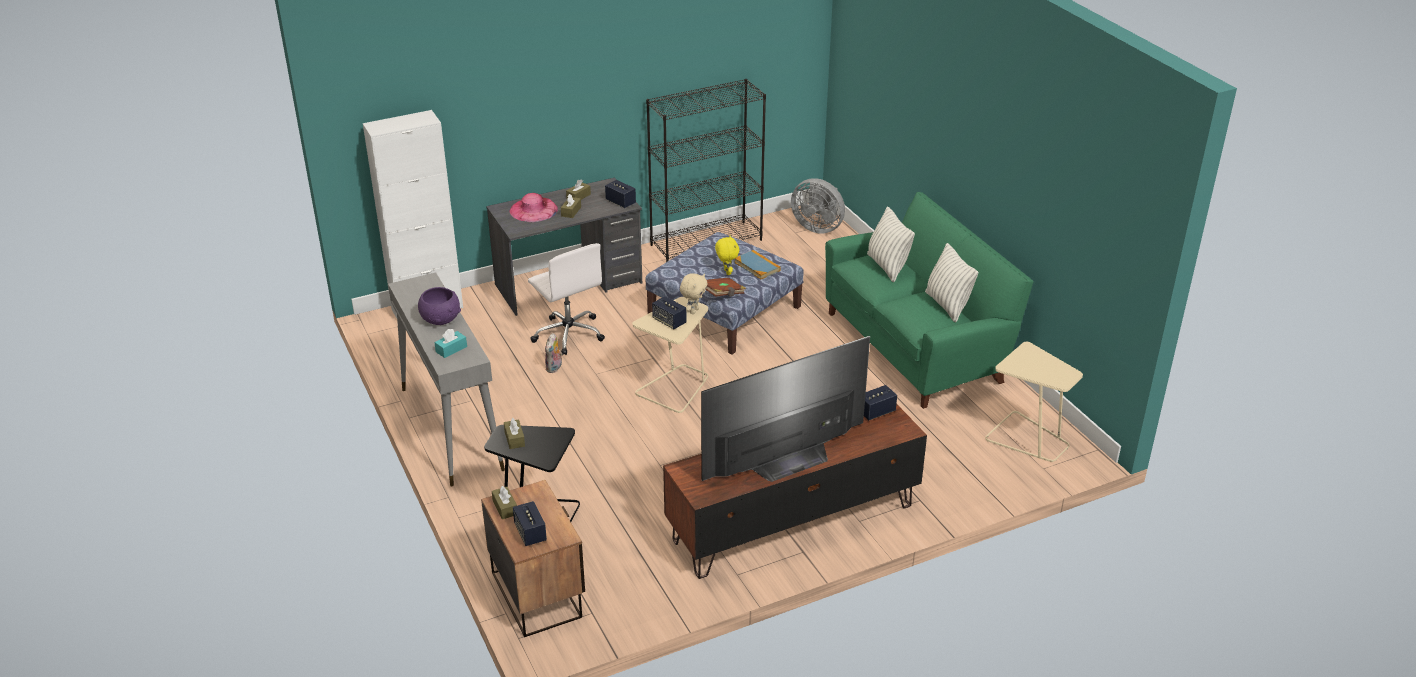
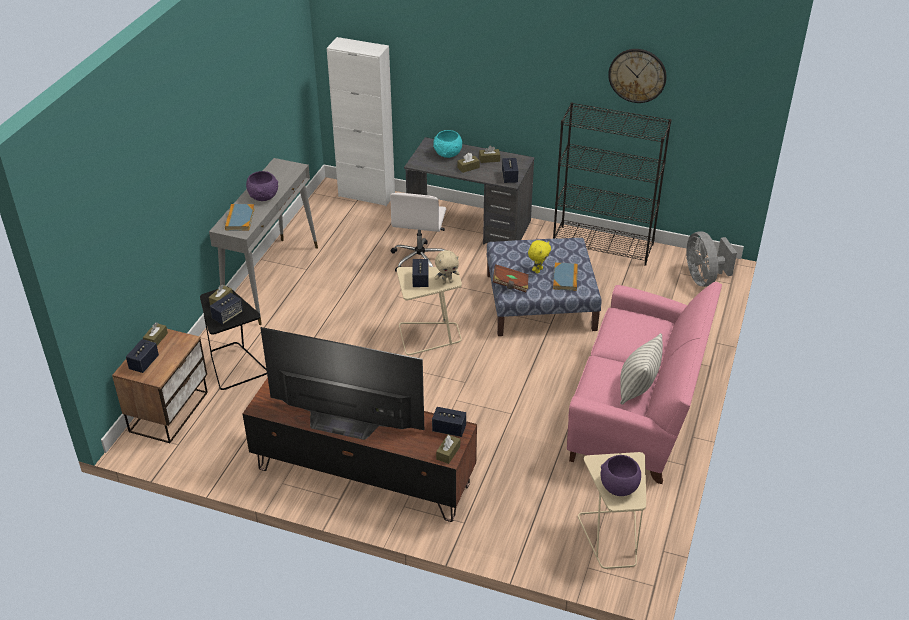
camera: 45 degrees right, 5 degrees up
(451, 349) = (240, 219): turquoise tissue box -> book
(533, 210) = (448, 154): pink hat -> turquoise bowl
(544, 447) = (227, 316): none -> speaker
(554, 368) = (379, 277): plush toy -> none
(706, 44) = (637, 75): none -> wall clock
(887, 266) = (639, 331): pillow -> none
(903, 428) = (448, 453): none -> brown tissue box
(916, 346) = (637, 413): green sofa -> pink sofa
(1047, 372) = (618, 486): none -> purple bowl

